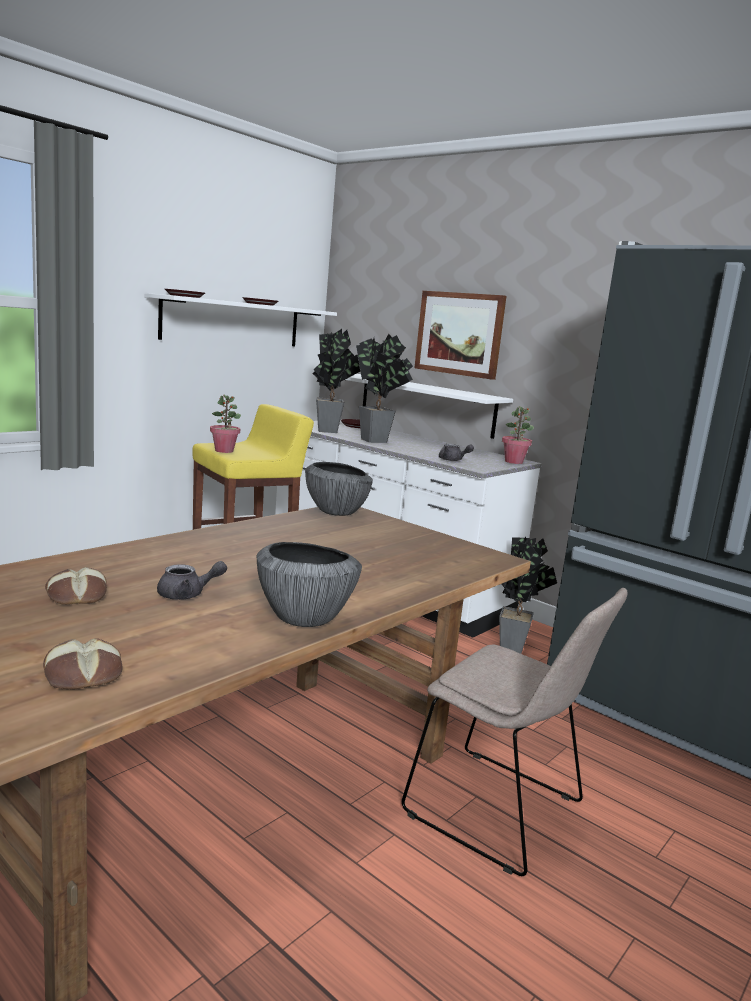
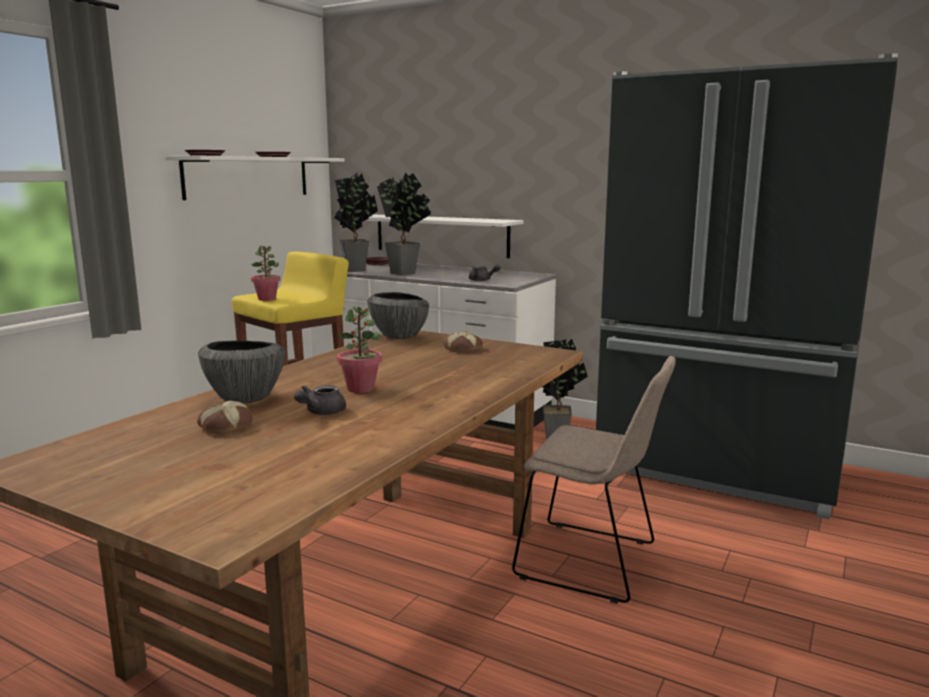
camera: 10 degrees left, 0 degrees up
(83, 675) = (281, 478): bread -> bread (463, 349)
(187, 595) = (320, 412): grey teapot -> grey teapot turned 150 degrees clockwise
(304, 619) = (430, 415): bowl -> bowl (245, 399)
(459, 334) = (465, 166): picture -> none
(514, 462) = (534, 276): potted plant -> potted plant (361, 389)

